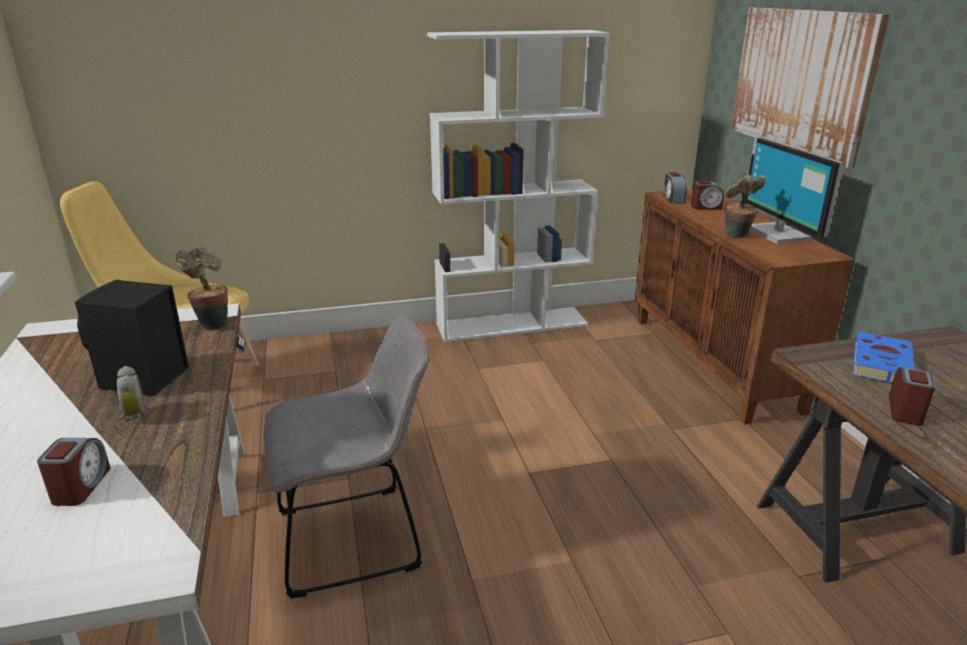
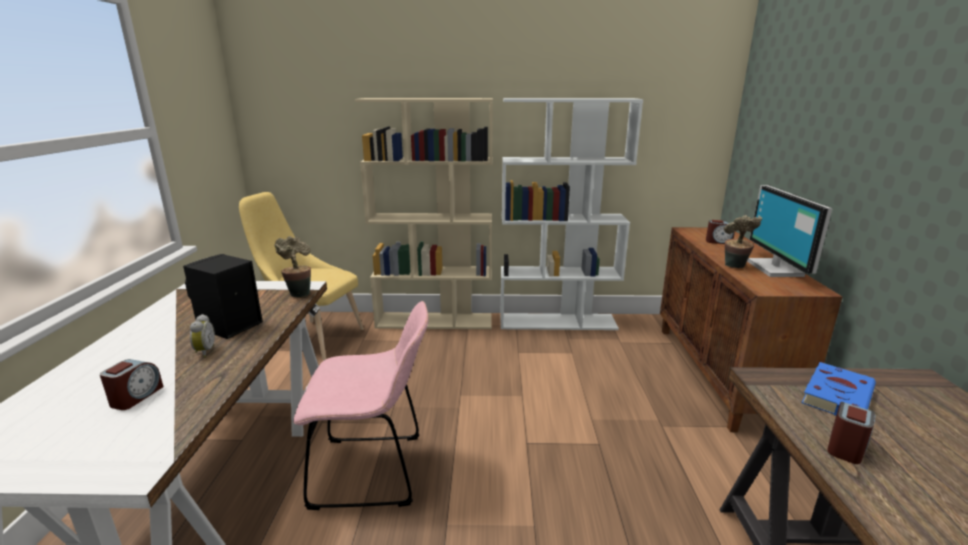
camera: 15 degrees right, 5 degrees down
(353, 342) = (435, 321): none -> beige bookcase
(357, 537) = (375, 470): grey chair -> pink chair
(673, 199) = (692, 234): alarm clock -> none
(800, 81) = (805, 139): picture -> none

